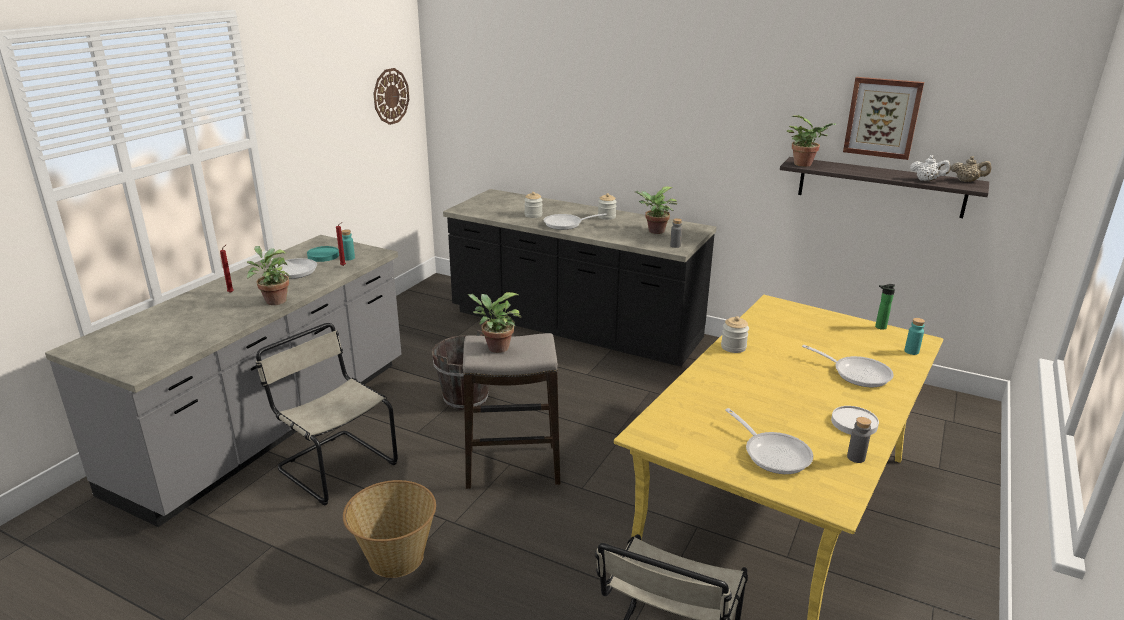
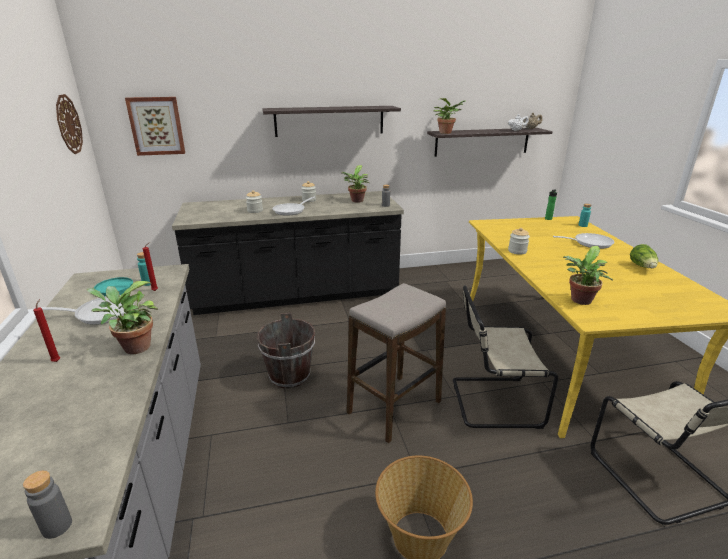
camera: 40 degrees left, 0 degrees up
(334, 465) = (253, 493): beige chair -> beige chair (492, 402)
(495, 348) = (390, 308): potted plant -> potted plant (580, 301)
(656, 123) = (329, 121): none -> shelf
(773, 453) = (655, 298): frying pan -> none
(854, 423) = (642, 267): white plate -> lettuce
(856, 457) = (681, 283): grey bottle -> grey bottle (57, 526)
(882, 117) = (481, 95): picture -> picture (156, 126)

